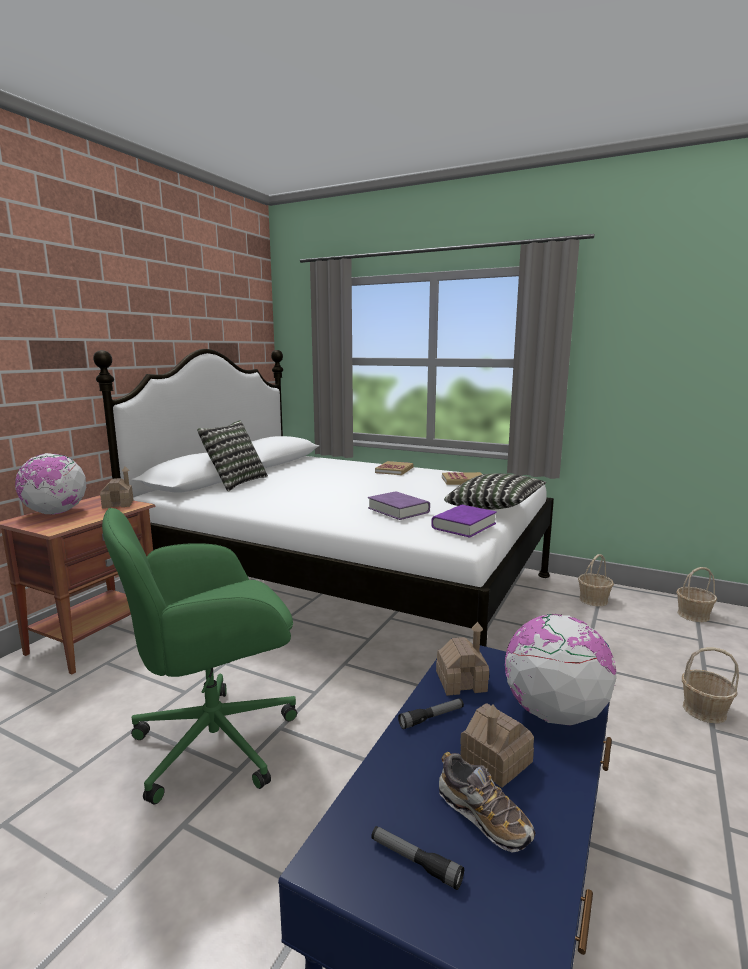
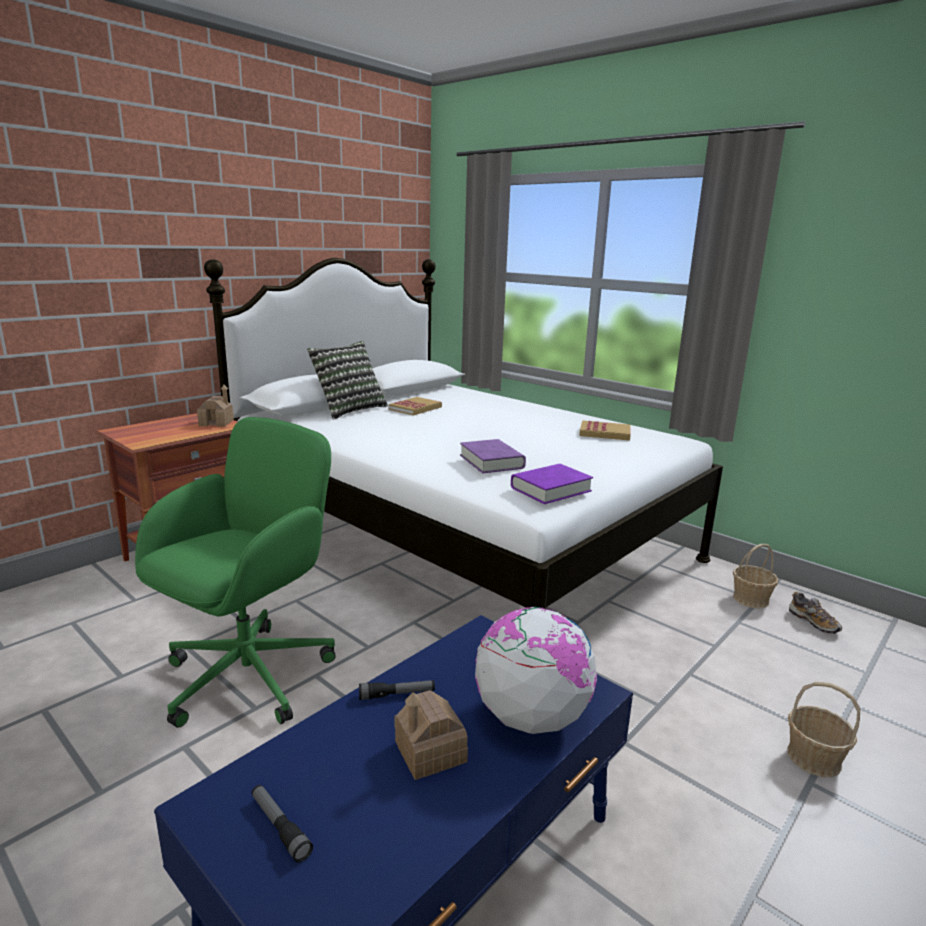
camera: 15 degrees right, 5 degrees up
(55, 513) = (155, 426): globe -> none
(215, 742) = (248, 677): green office chair -> green office chair turned 135 degrees clockwise
(394, 470) = (533, 411): book -> book (415, 408)
(461, 681) = (455, 663): toy house -> none
(483, 817) = (375, 803): shoe -> shoe (813, 622)
(494, 508) = (611, 471): pillow -> none
(693, 615) = (878, 639): basket -> none

